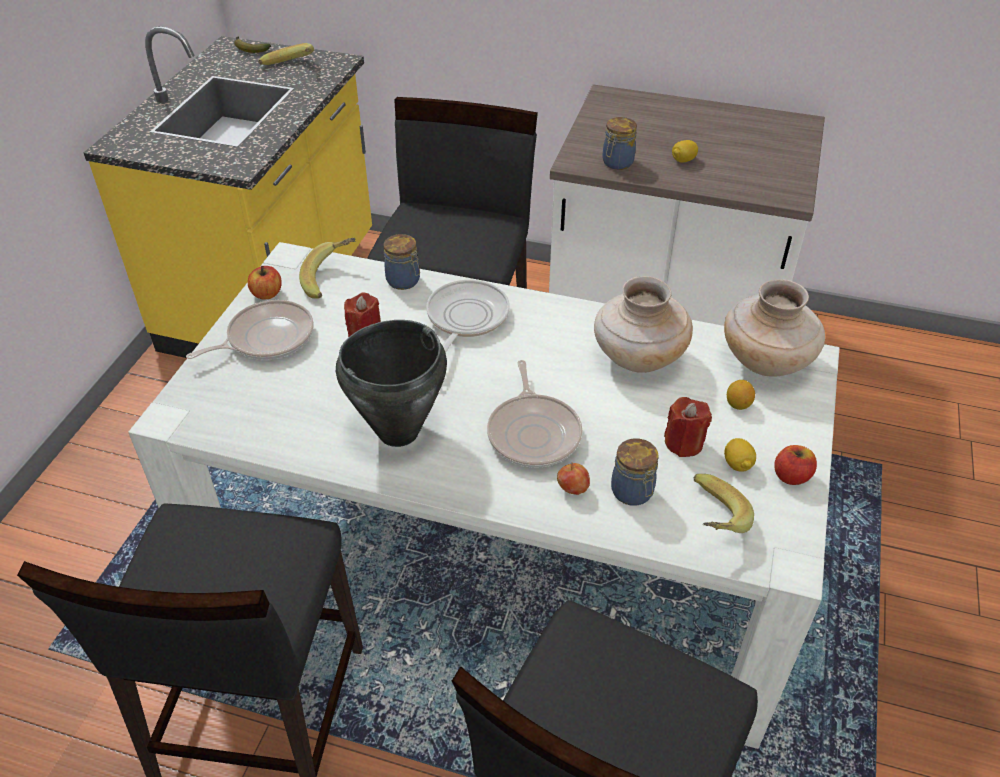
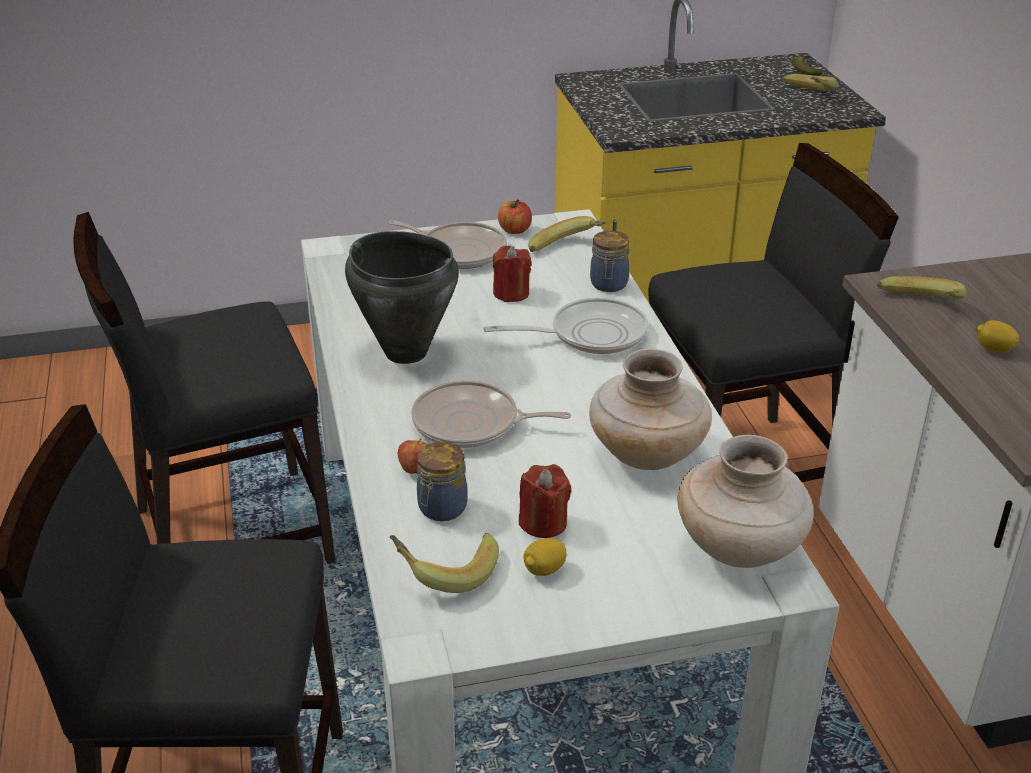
camera: 60 degrees right, 10 degrees down
(534, 432) = (471, 424): frying pan -> frying pan turned 45 degrees clockwise
(616, 163) = (919, 309): jar -> banana
(738, 404) = (642, 546): lemon -> none
(791, 476) = (561, 616): apple -> none

